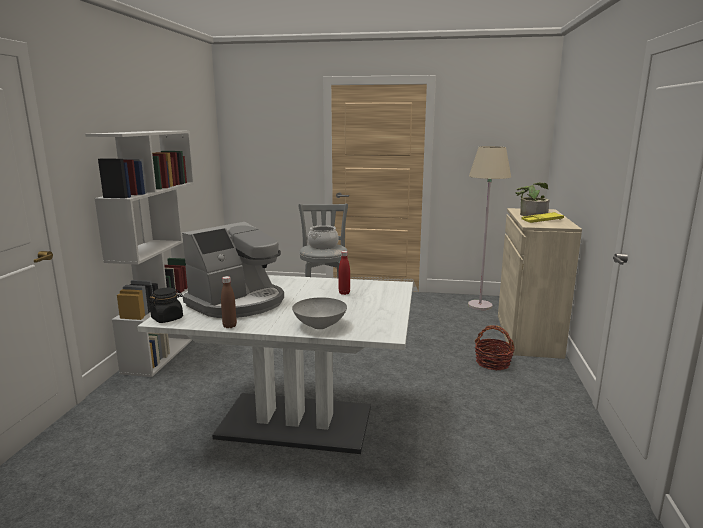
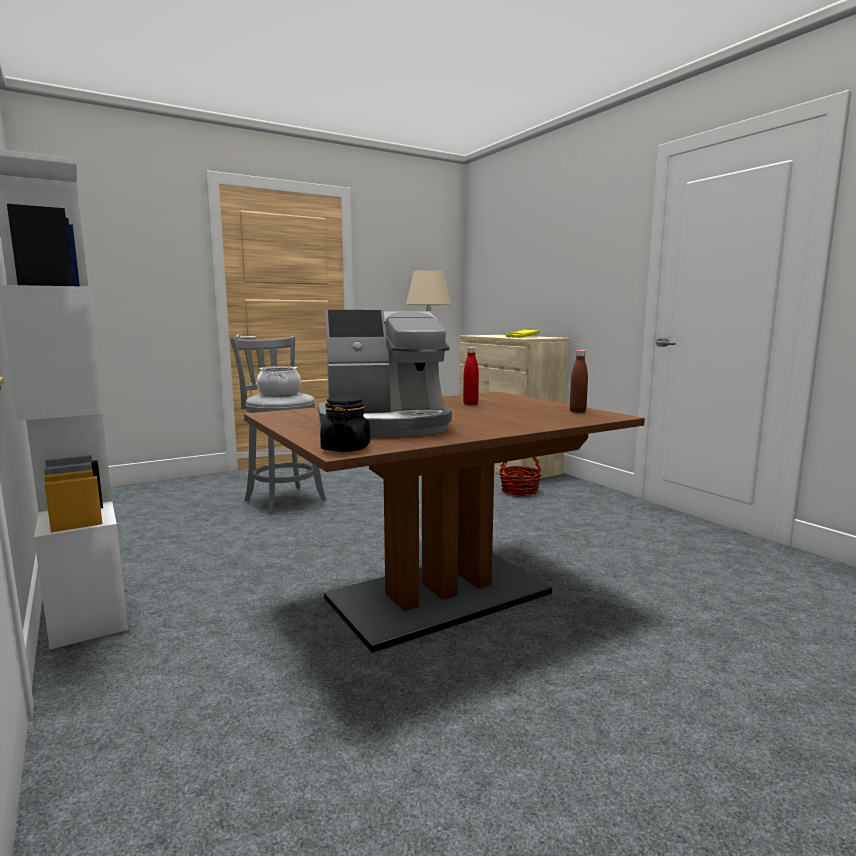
camera: 40 degrees left, 5 degrees down
(229, 326) = (451, 438): brown bottle -> brown bottle (577, 411)
(238, 303) = (386, 425): coffee machine -> coffee machine turned 75 degrees clockwise
(295, 422) = (439, 596): white dining table -> brown dining table
(320, 325) = (539, 422): grey bowl -> none
(531, 214) = (497, 336): potted plant -> none

